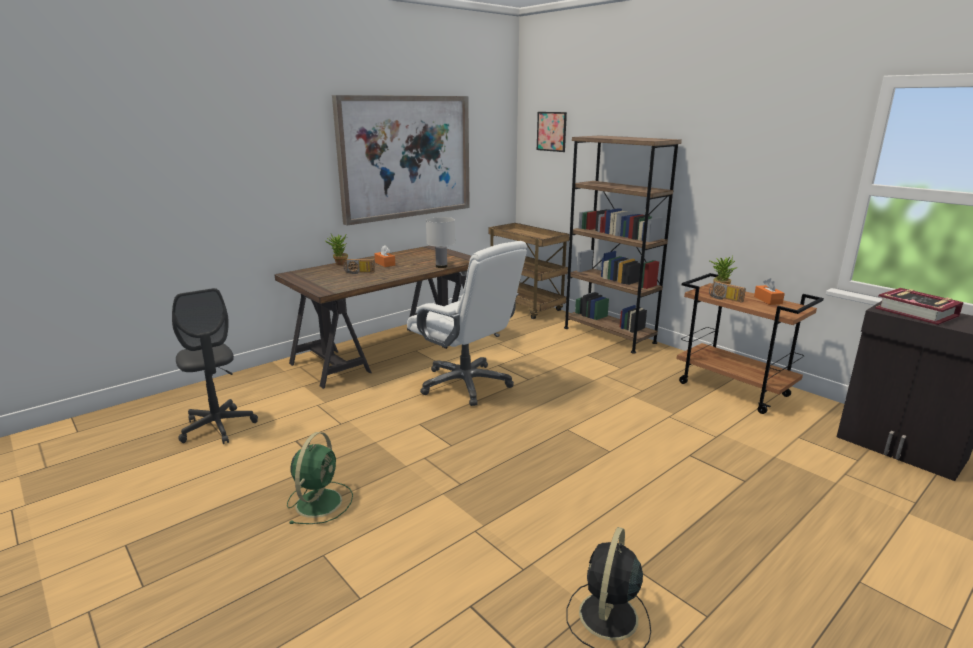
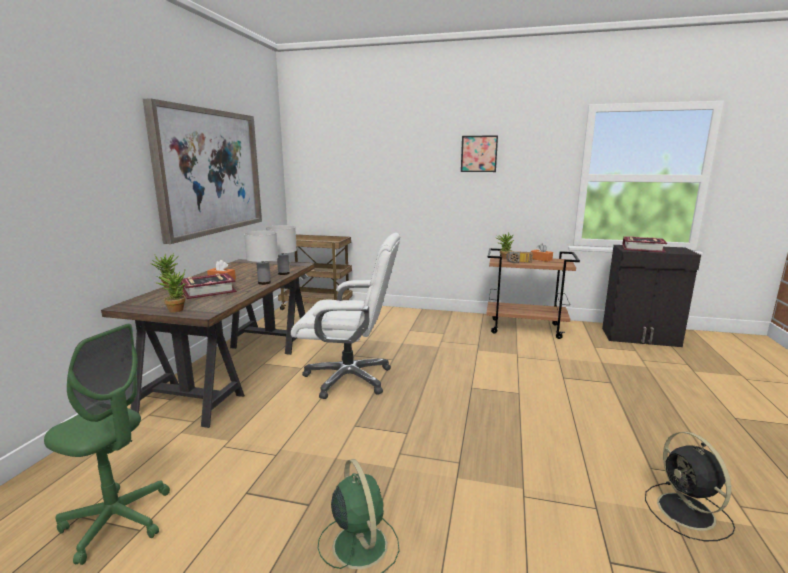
camera: 35 degrees left, 5 degrees down
(218, 427) = (117, 521): grey office chair -> green office chair
(314, 284) = (176, 309): none -> potted plant
(359, 272) = (208, 291): radio -> book
(410, 273) = (264, 283): none -> white table lamp
(551, 131) = (322, 151): picture -> picture (479, 154)
(609, 335) = (405, 313): brown bookcase -> none

